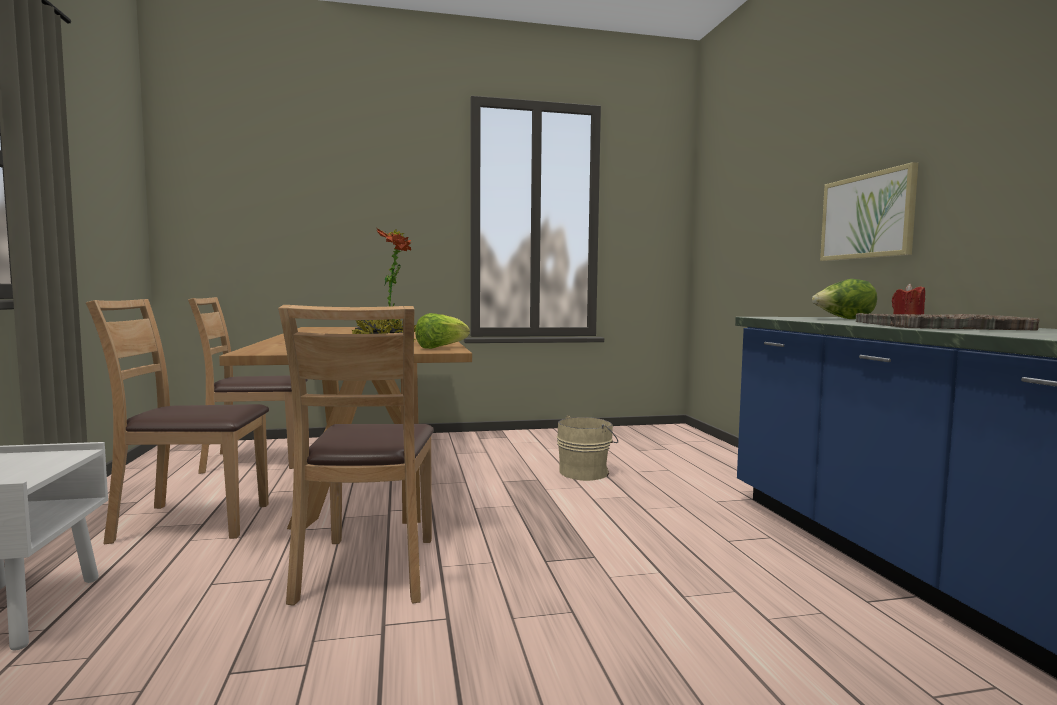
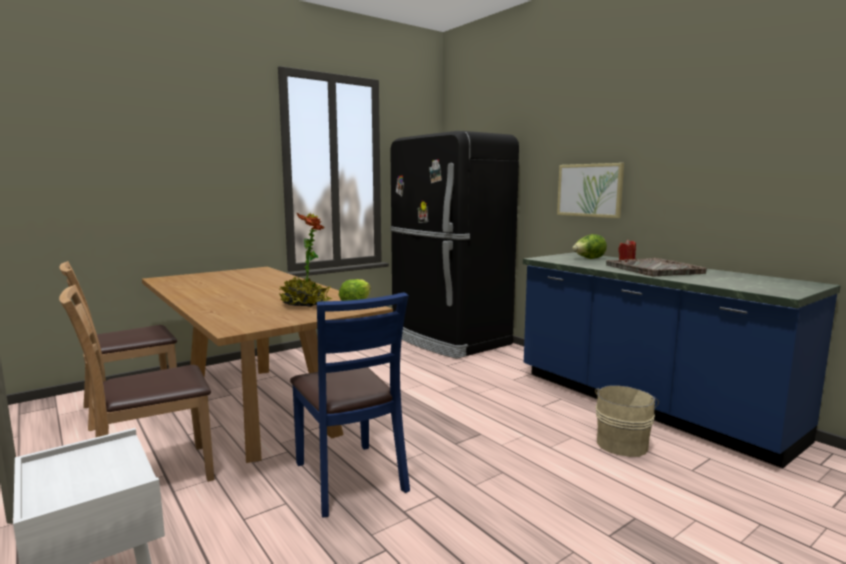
camera: 25 degrees left, 5 degrees up
(369, 570) = (349, 478): brown chair -> blue chair
(586, 472) = (415, 372): beige bucket -> beige bucket (622, 443)
(669, 444) = (447, 339): none -> black fridge

